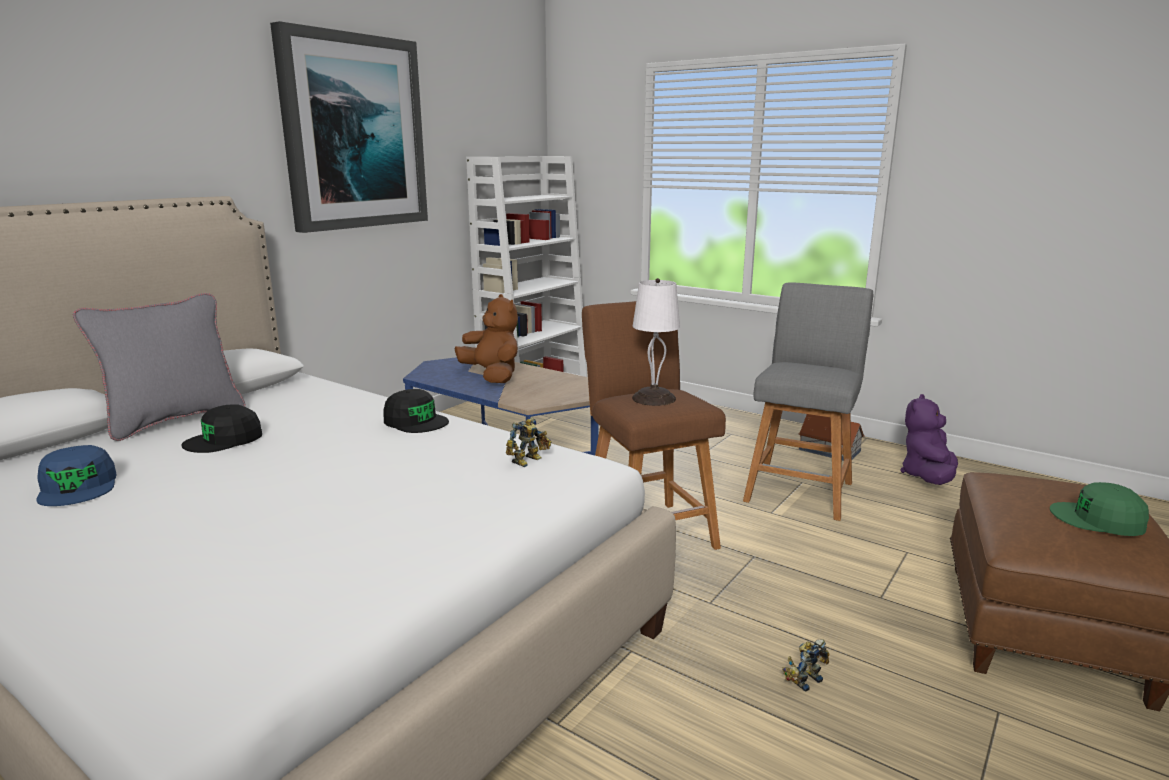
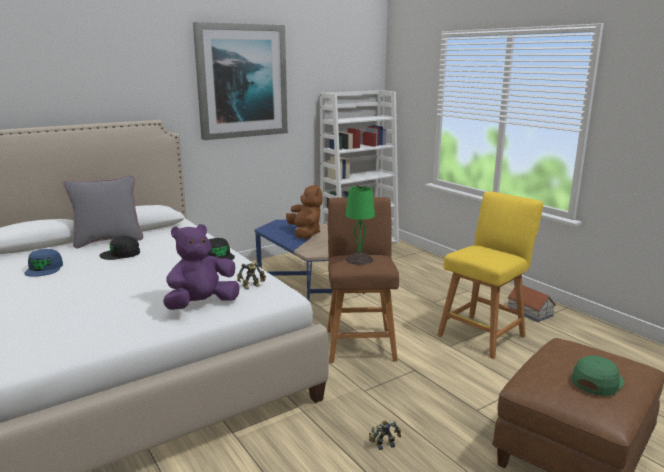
camera: 20 degrees right, 0 degrees up
(653, 398) = (358, 259): white table lamp -> green table lamp
(800, 489) = (483, 334): grey stool -> yellow stool
(928, 477) = (588, 342): purple plush toy -> purple plush toy (202, 304)
(1098, 519) = (597, 381): green cap -> green cap turned 90 degrees clockwise

